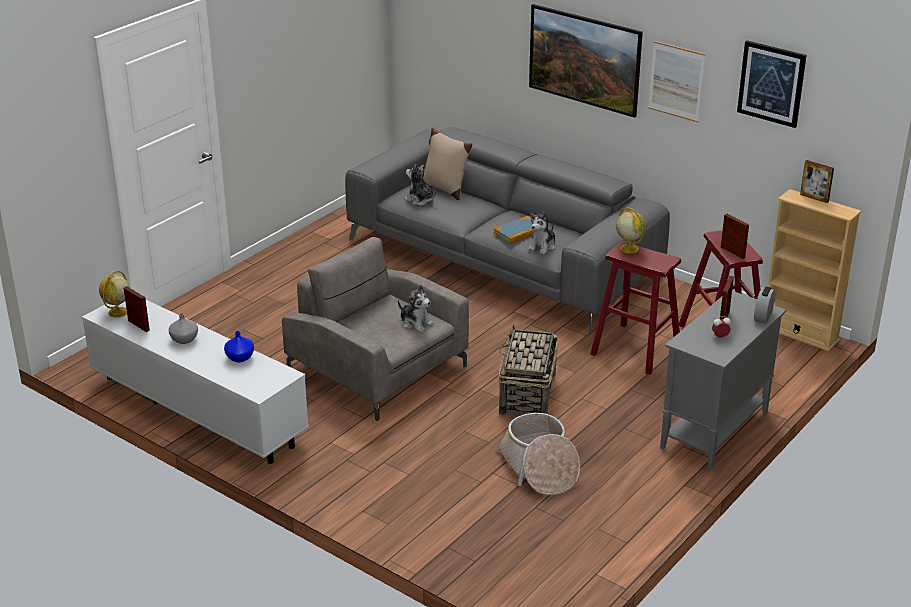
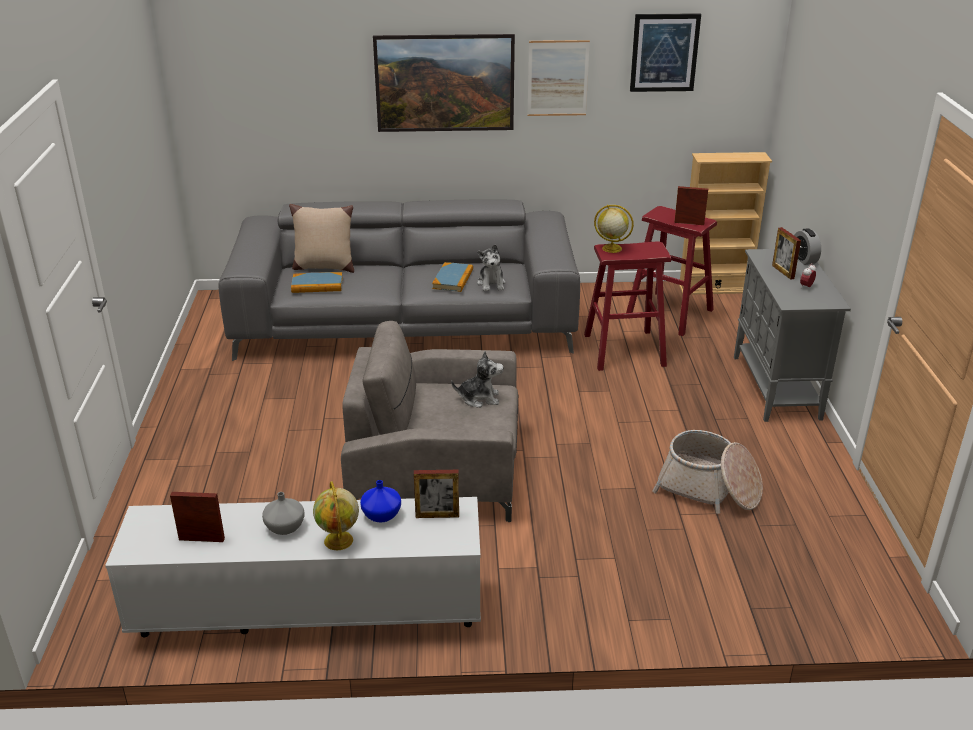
camera: 40 degrees left, 0 degrees up
(118, 312) = (151, 537): globe -> globe (339, 541)
(420, 200) = (317, 285): plush toy -> book
(527, 395) = (602, 429): basket -> none
(814, 198) = (721, 153): picture frame -> picture frame (437, 515)

